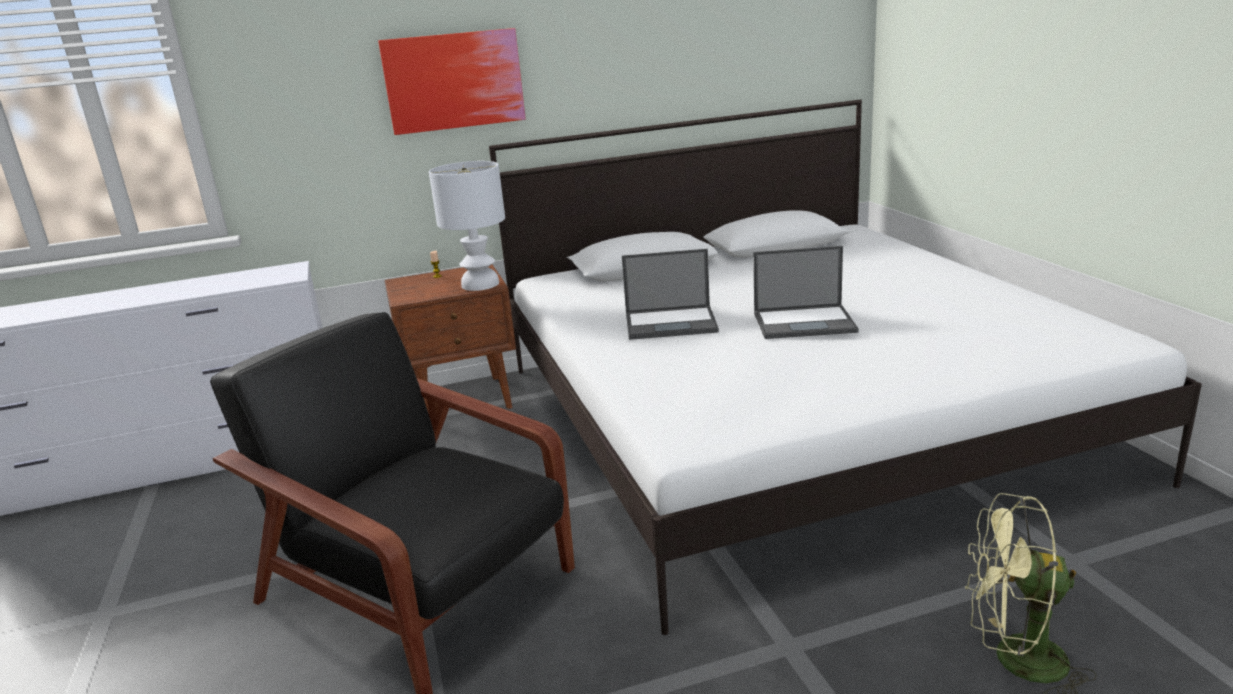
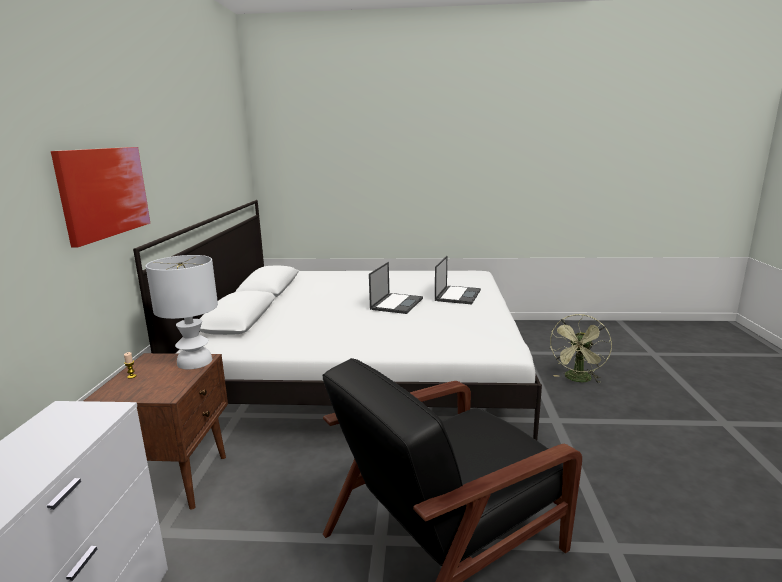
camera: 70 degrees left, 5 degrees down
(672, 323) = (353, 327): laptop -> laptop (458, 295)

